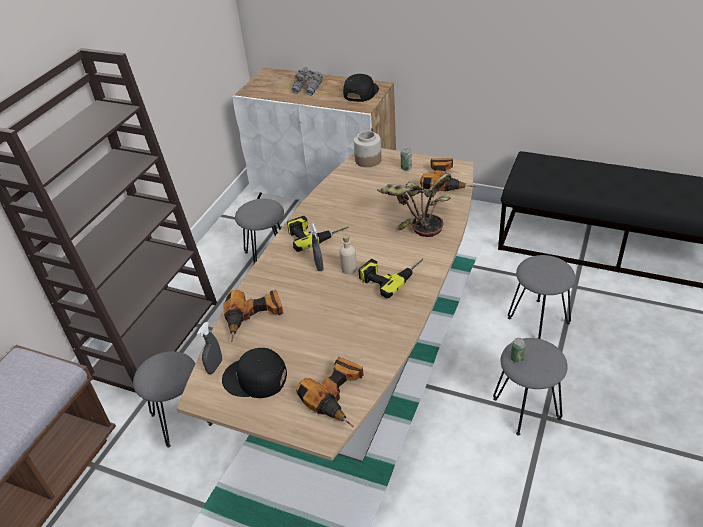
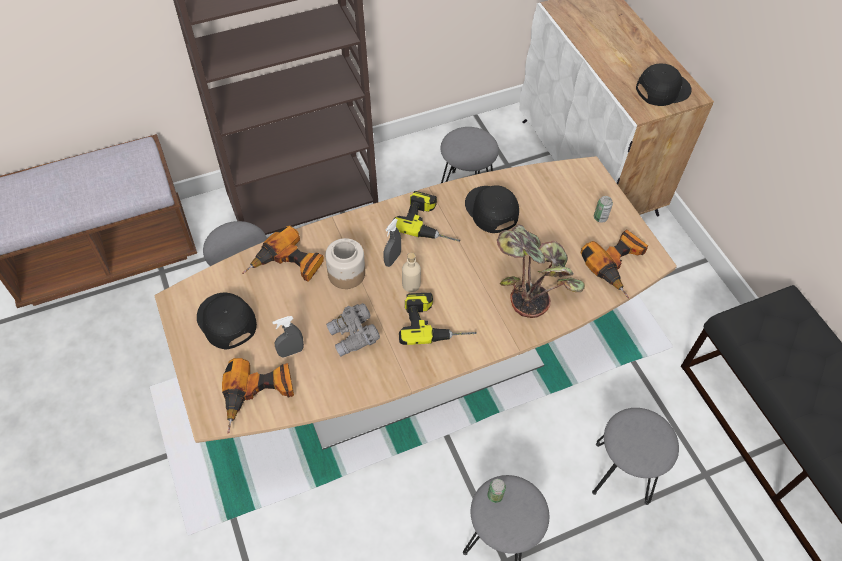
camera: 40 degrees right, 15 degrees up
(215, 367) = (214, 284): grey spray bottle -> grey spray bottle (291, 352)
(308, 89) = (616, 46): grey binoculars -> grey binoculars (354, 336)
(342, 204) = (490, 210): none -> black cap
(368, 160) = (577, 178): jar -> jar (346, 274)

